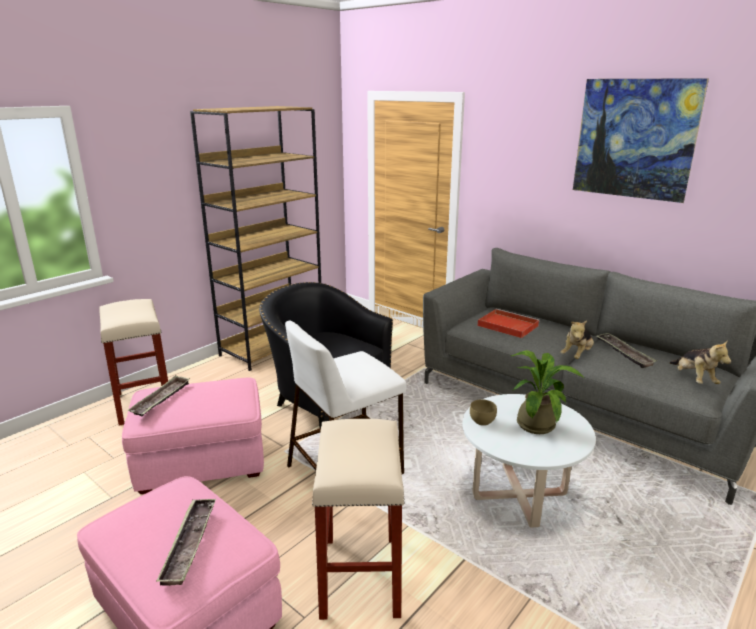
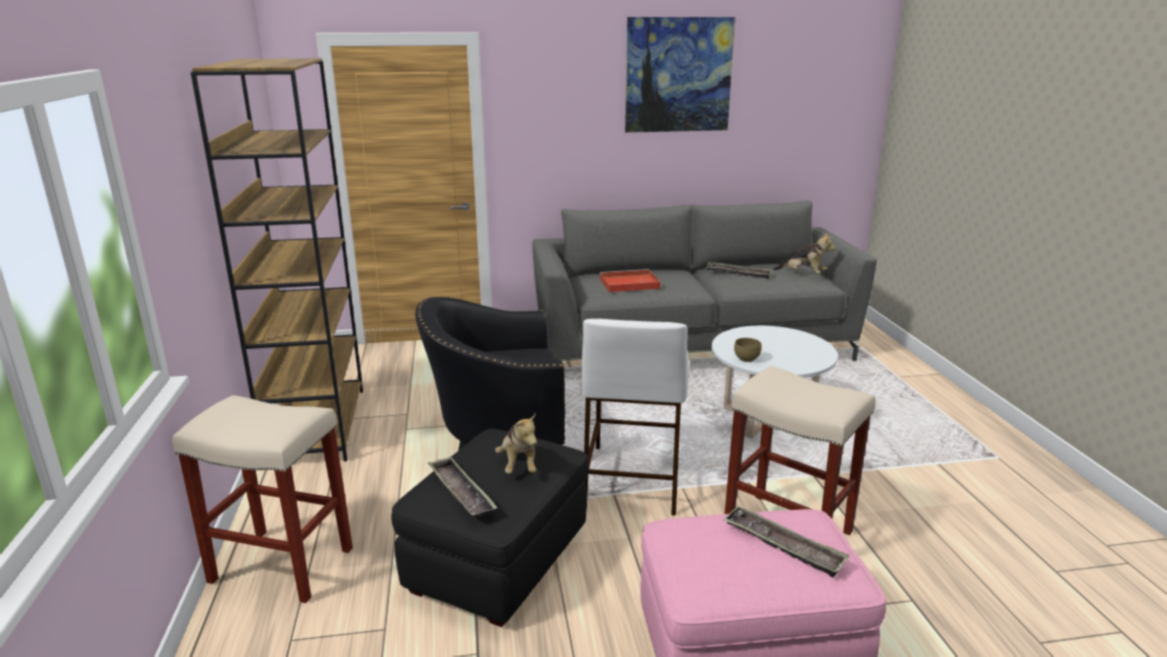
camera: 50 degrees left, 0 degrees up
(203, 462) = (499, 559): pink ottoman -> black ottoman
(538, 423) = (774, 343): potted plant -> none
(577, 355) = (711, 287): plush toy -> plush toy (519, 464)

